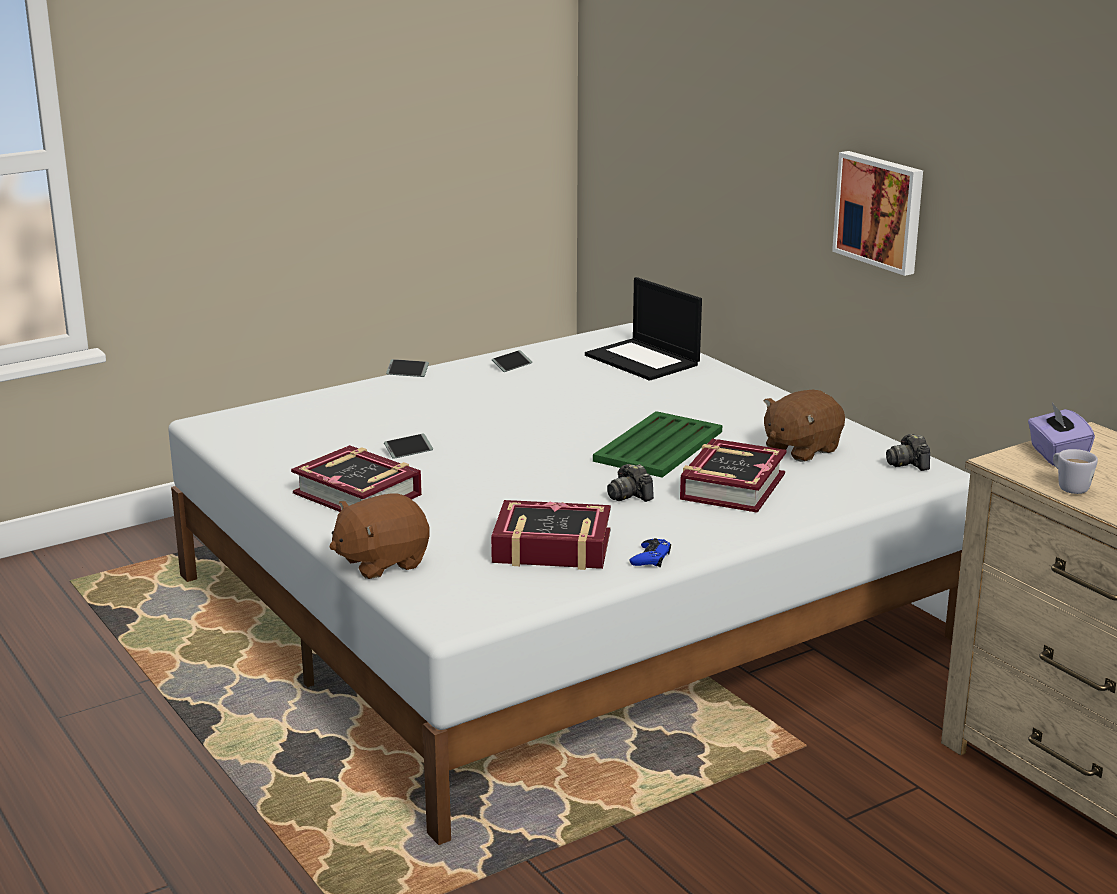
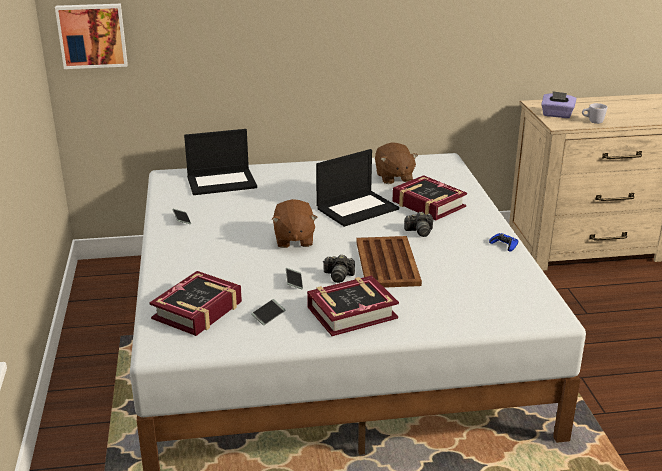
camera: 65 degrees left, 5 degrees up
(381, 562) = (463, 324): brown plush toy -> brown plush toy (293, 239)
(407, 372) = (150, 255): phone -> phone (268, 315)
(511, 491) = (387, 262): none -> brown tray
(552, 547) = (474, 268): book -> book (198, 310)
(659, 446) = (357, 208): green tray -> laptop
(880, 211) = (365, 37): picture -> picture (92, 35)
(908, 463) = (432, 160): camera -> camera (338, 276)

